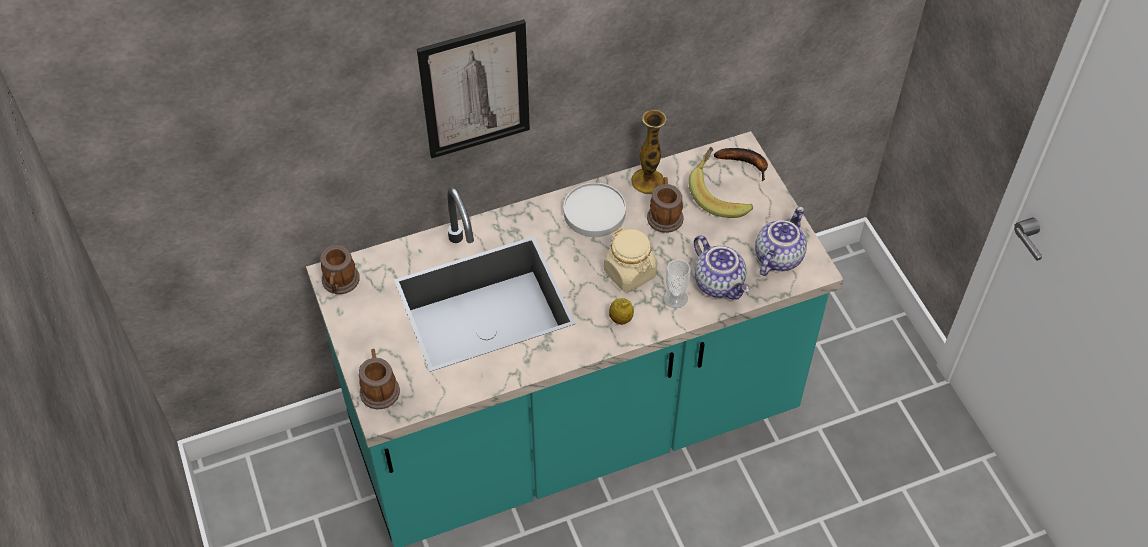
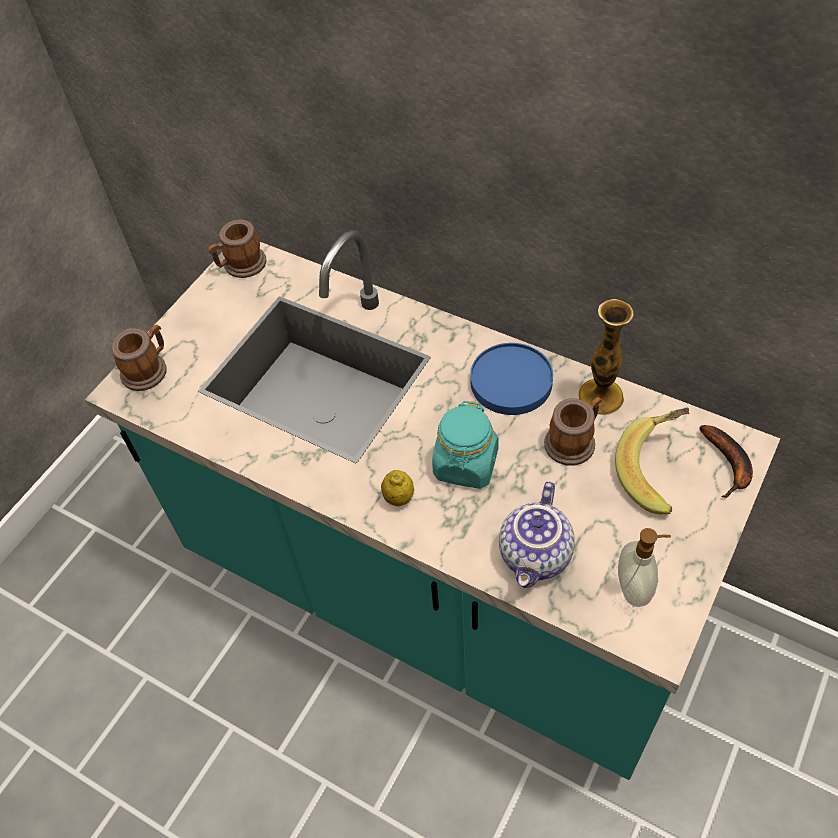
camera: 55 degrees right, 0 degrees up
(475, 89) = (421, 128): picture -> none
(595, 212) = (512, 382): white plate -> blue plate
(630, 273) = (465, 464): beige jar -> turquoise jar
(675, 298) = (474, 528): cup -> none
(777, 256) = (634, 588): teapot -> soap dispenser

